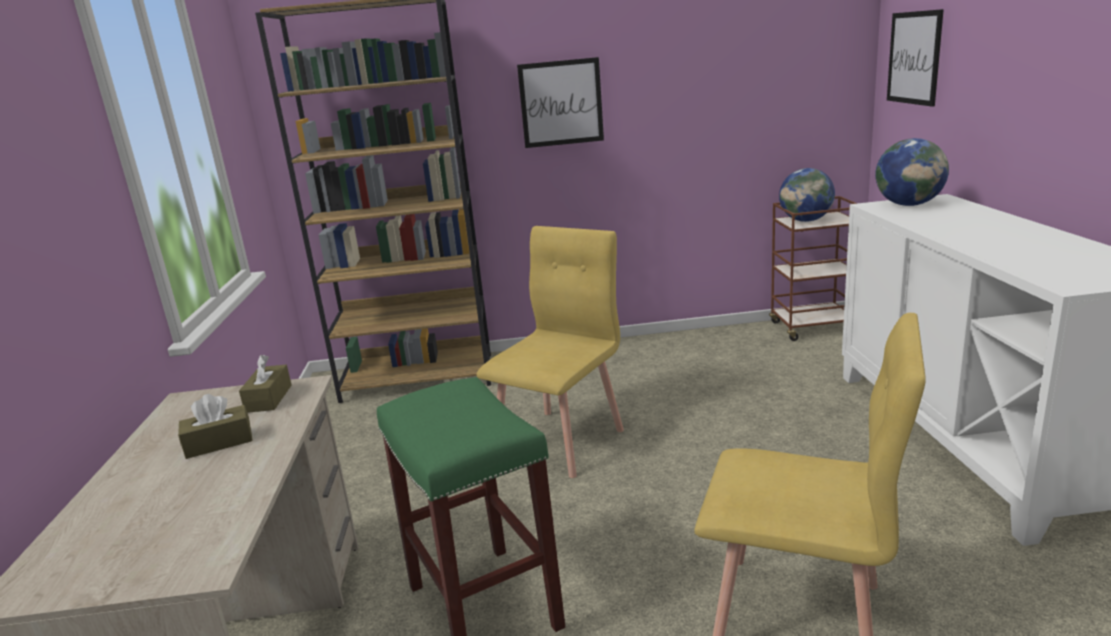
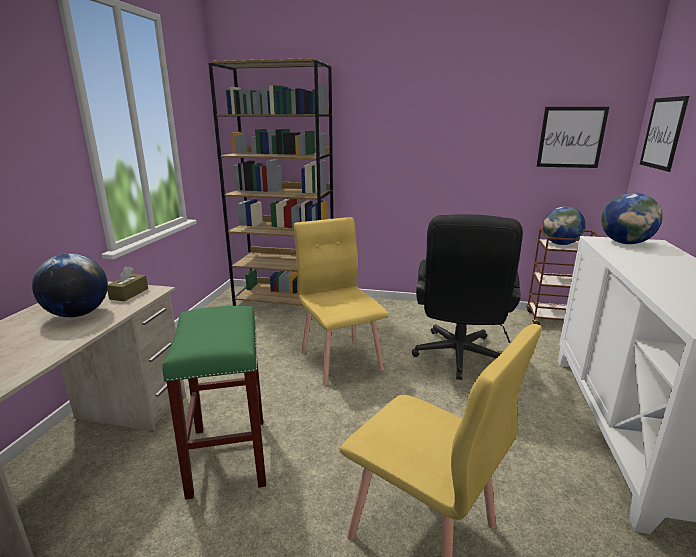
camera: 15 degrees right, 0 degrees up
(219, 443) = (78, 314): brown tissue box -> globe
(561, 103) = (399, 140): picture -> picture (571, 137)
(561, 441) = (341, 360): yellow chair -> yellow chair turned 75 degrees counterclockwise
(718, 403) = (458, 358): none -> black office chair

